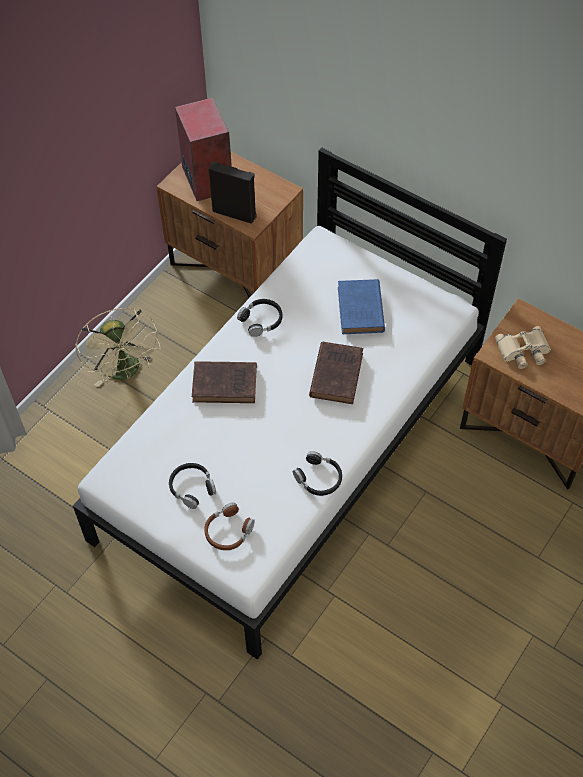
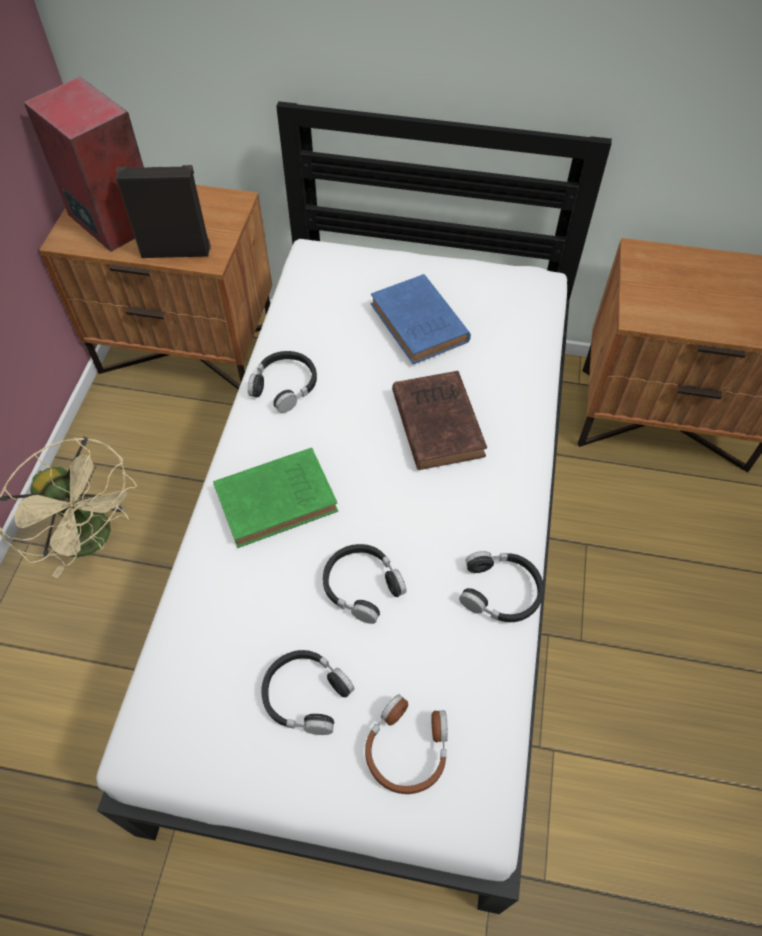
camera: 25 degrees left, 0 degrees up
(226, 384) = (279, 499): brown book -> green book
(247, 447) = (362, 586): none -> black headphones
(523, 351) = (675, 299): beige binoculars -> none

